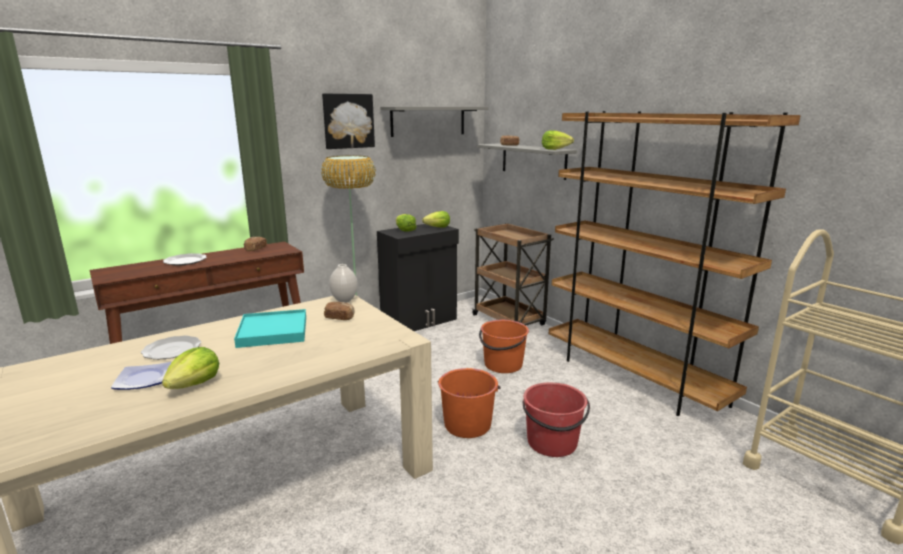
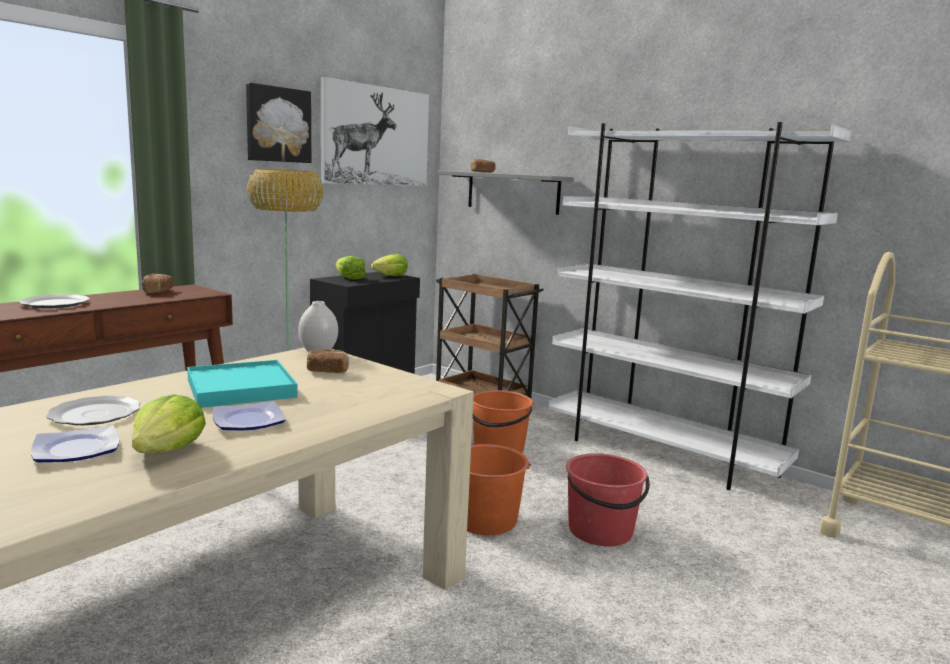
camera: 15 degrees left, 5 degrees down
(258, 361) = (247, 421): none -> plate
(428, 121) = (376, 136): grey shelf -> picture
(555, 149) = (548, 175): lettuce -> none
(634, 378) = (661, 454): brown bookcase -> white bookcase

